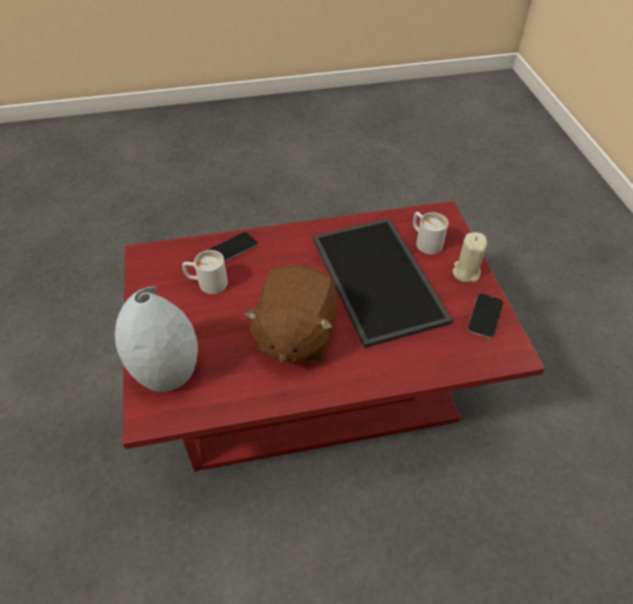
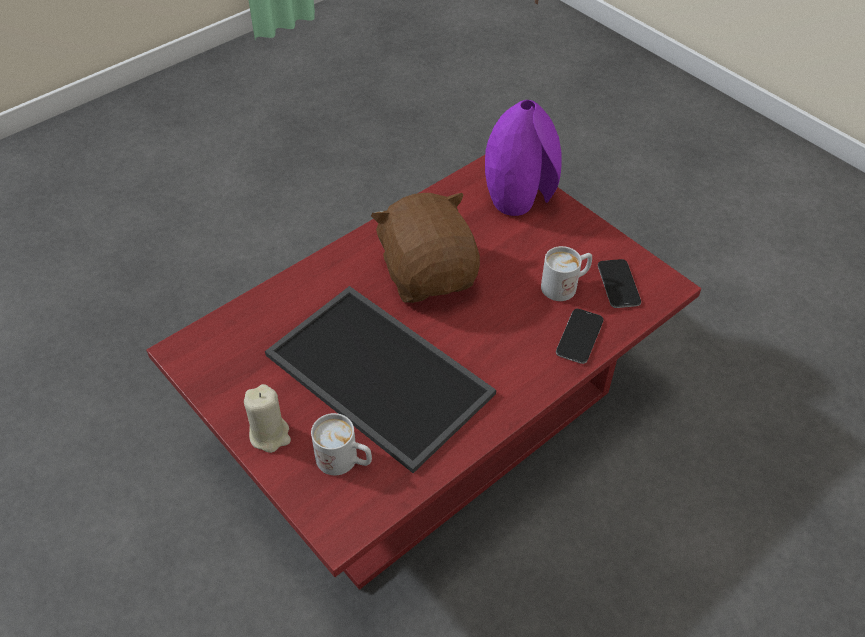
camera: 150 degrees right, 0 degrees up
(165, 370) = (519, 198): grey vase -> purple vase
(485, 316) = (228, 381): phone -> phone (618, 284)

